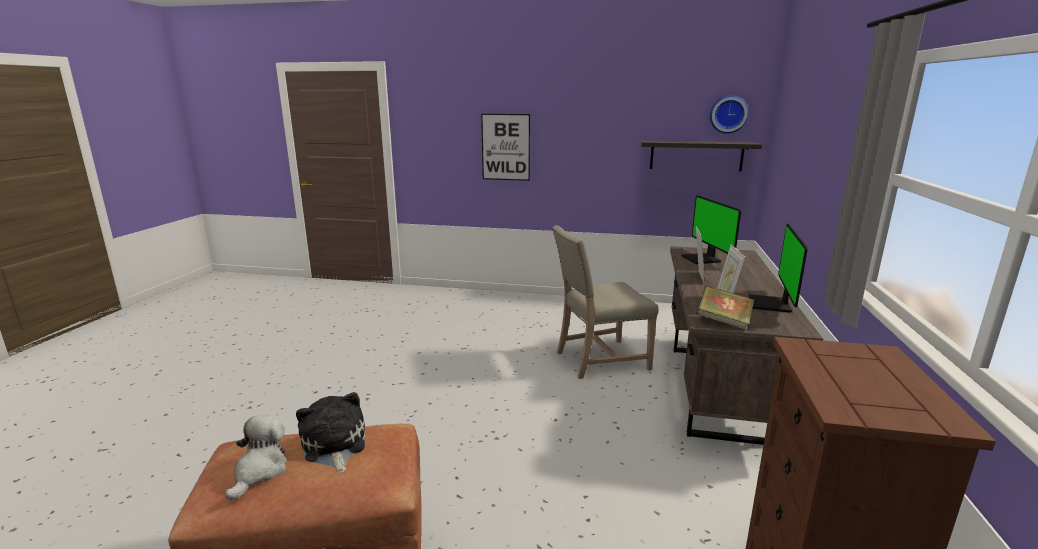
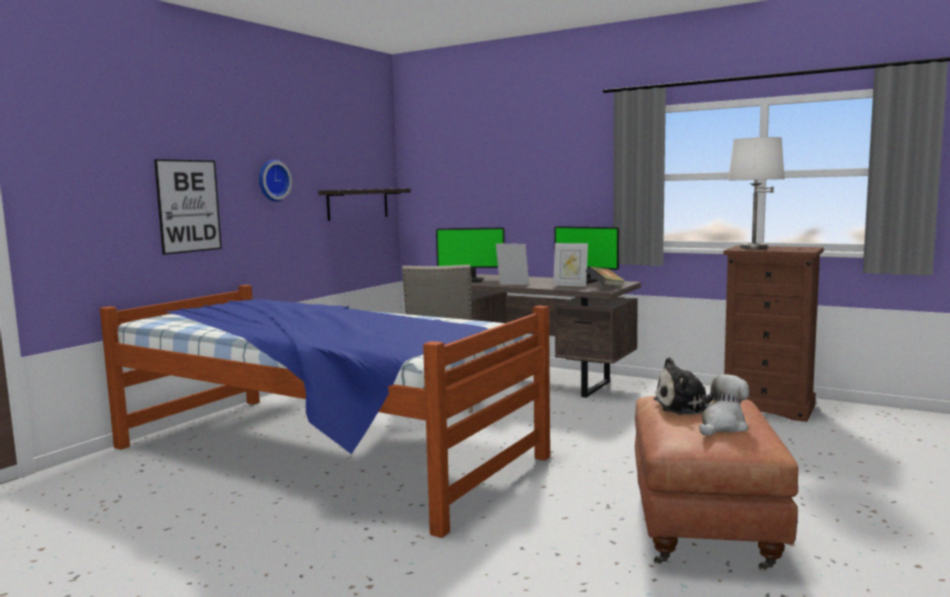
camera: 70 degrees left, 10 degrees down
(260, 471) = (722, 426): plush toy -> plush toy turned 105 degrees clockwise
(453, 342) = (322, 453): none -> bed
(728, 114) = (373, 163): wall clock -> wall clock (272, 180)
(846, 360) = (753, 248): none -> white table lamp

